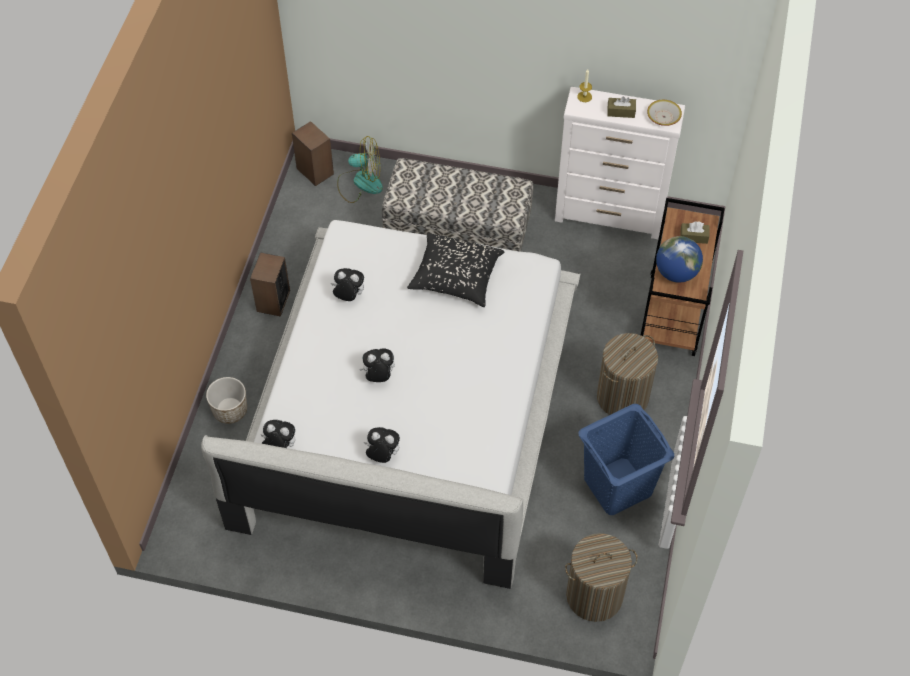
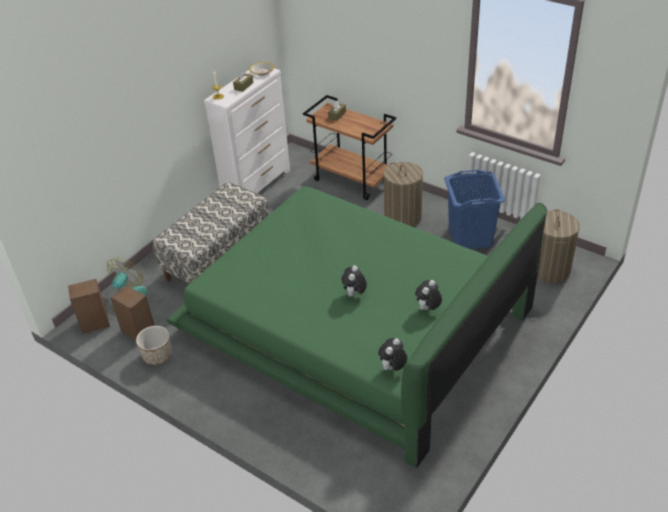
camera: 65 degrees left, 15 degrees down
(230, 410) = (297, 437): planter -> planter (157, 356)
(273, 301) = (205, 381): speaker -> speaker (138, 331)
(348, 296) = (269, 293): plush toy -> none
(409, 407) = (355, 323): white bed -> green bed
(455, 277) = (288, 233): black pillow -> none
(676, 273) = (360, 128): globe -> none

